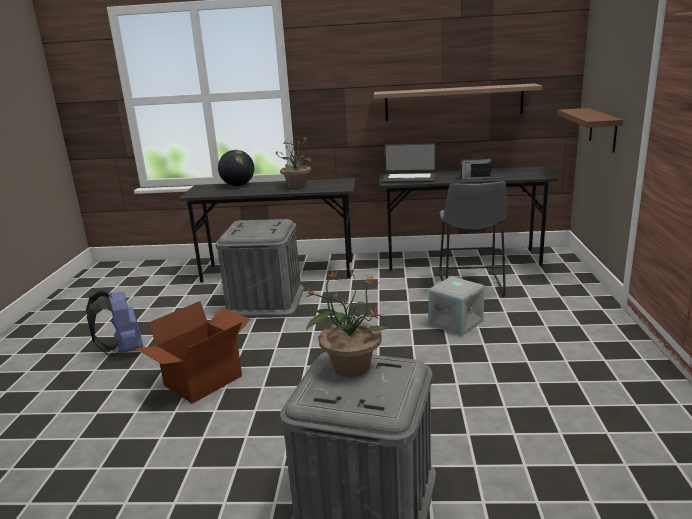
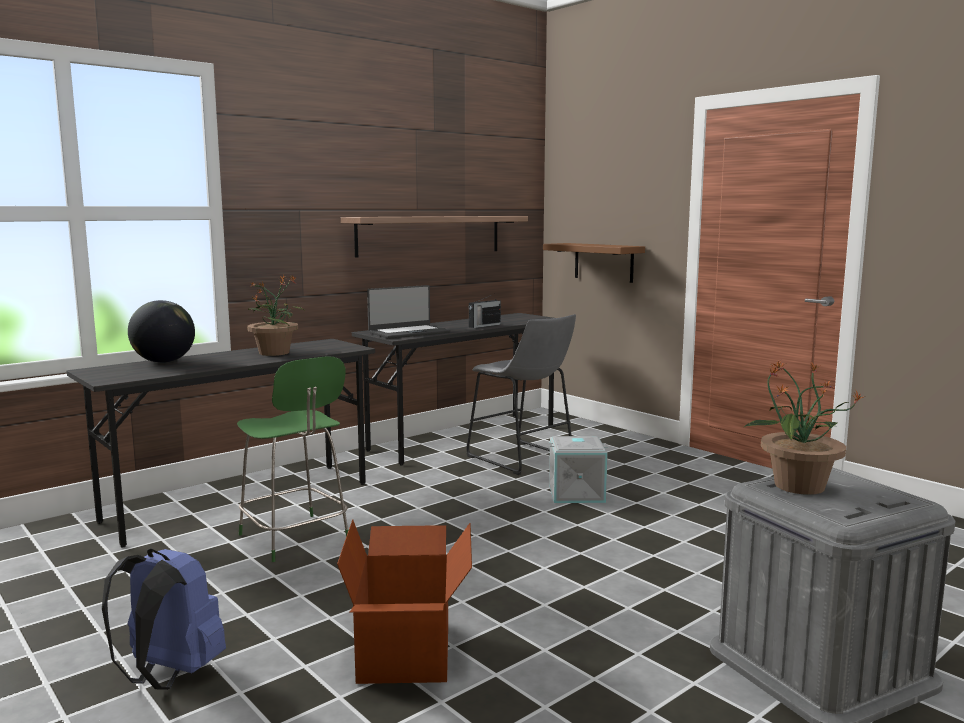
camera: 45 degrees left, 10 degrees down
(265, 301) = (295, 538): grey storage box -> green chair

